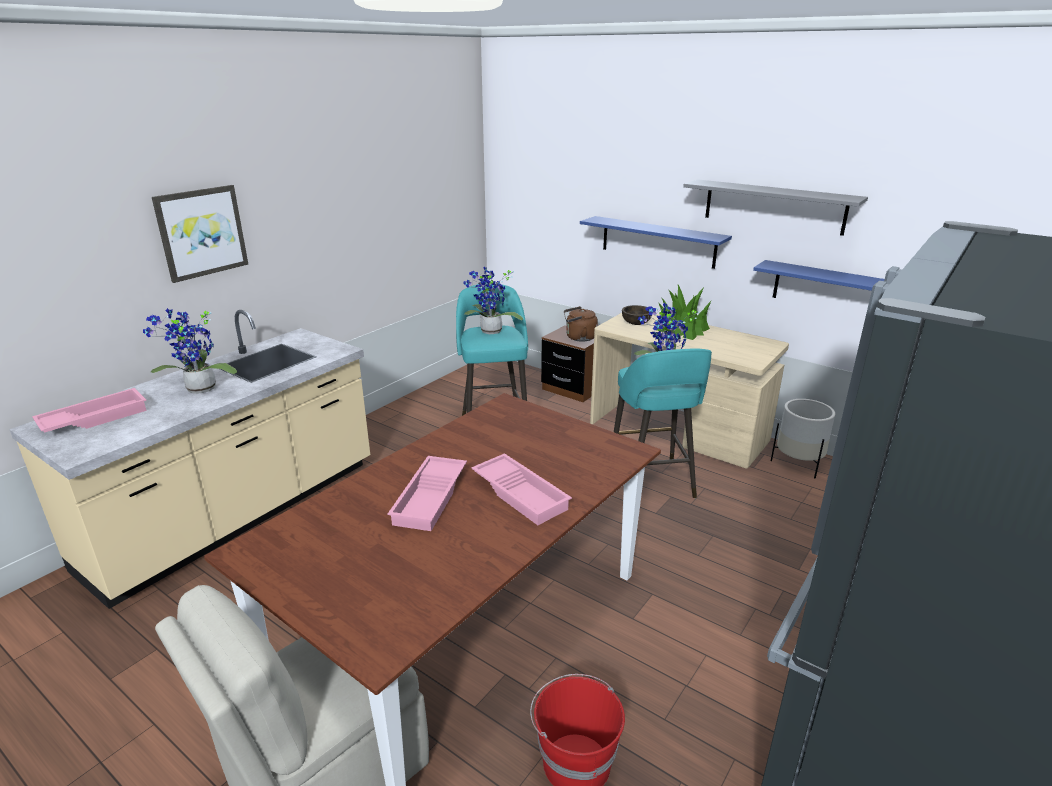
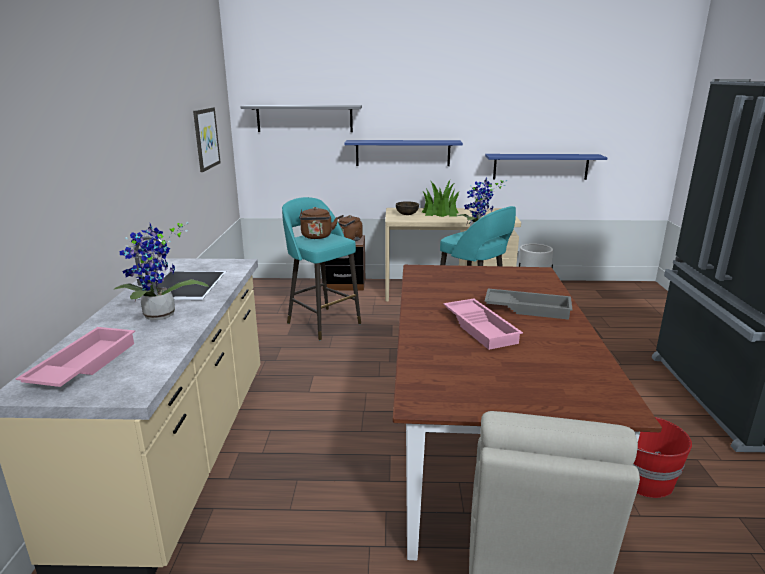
camera: 35 degrees left, 5 degrees down
(201, 232) = (95, 156): picture -> picture (205, 138)
(490, 332) = (317, 237): potted plant -> brown kettle
(521, 493) = (528, 308): pink tray -> grey tray
(774, 206) = (488, 115): grey shelf -> grey shelf (304, 118)

